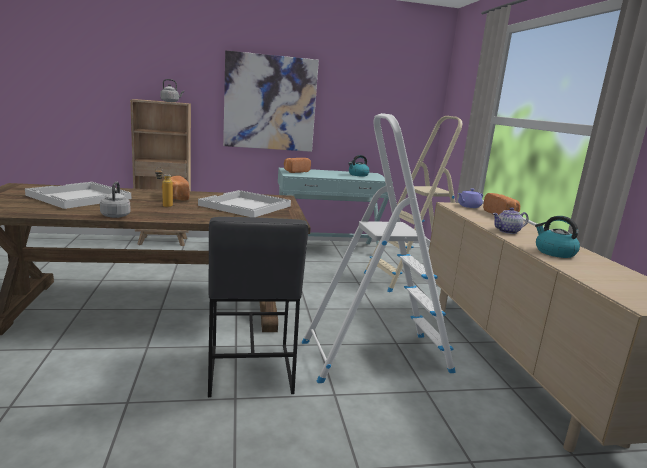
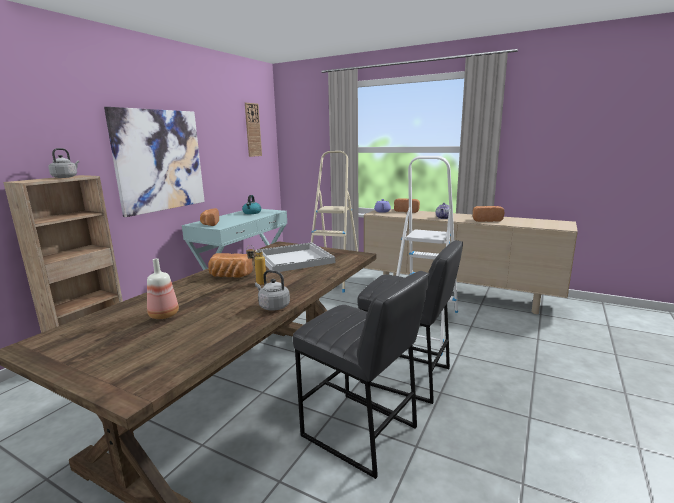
camera: 50 degrees left, 0 degrees up
(79, 197) = (164, 315): white tray -> bottle
(132, 367) = (360, 432): none -> grey stool
(403, 86) = (253, 130): none -> wall clock
(554, 252) = (486, 220): kettle -> bread

